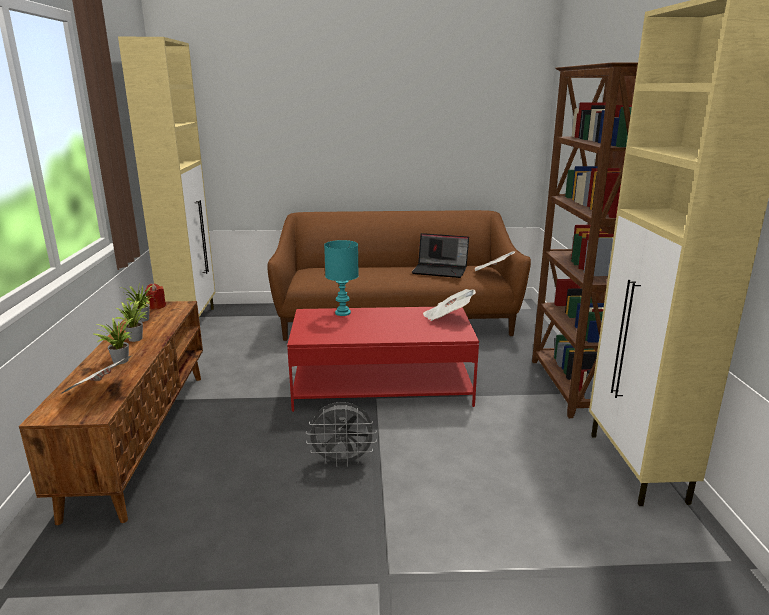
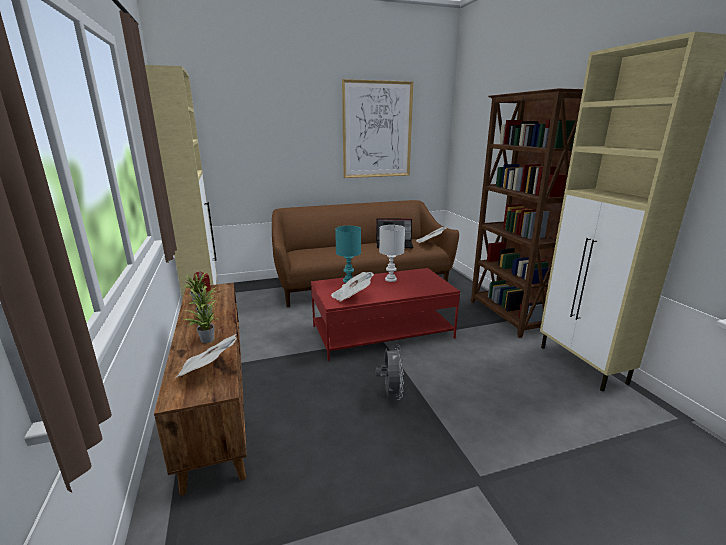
camera: 15 degrees left, 0 degrees up
(342, 461) = (390, 393): grey fan -> grey fan turned 75 degrees counterclockwise
(398, 317) = (391, 279): none -> white table lamp
(435, 111) = (377, 130): none -> picture
(447, 317) = (425, 276): newspaper -> newspaper (351, 296)

